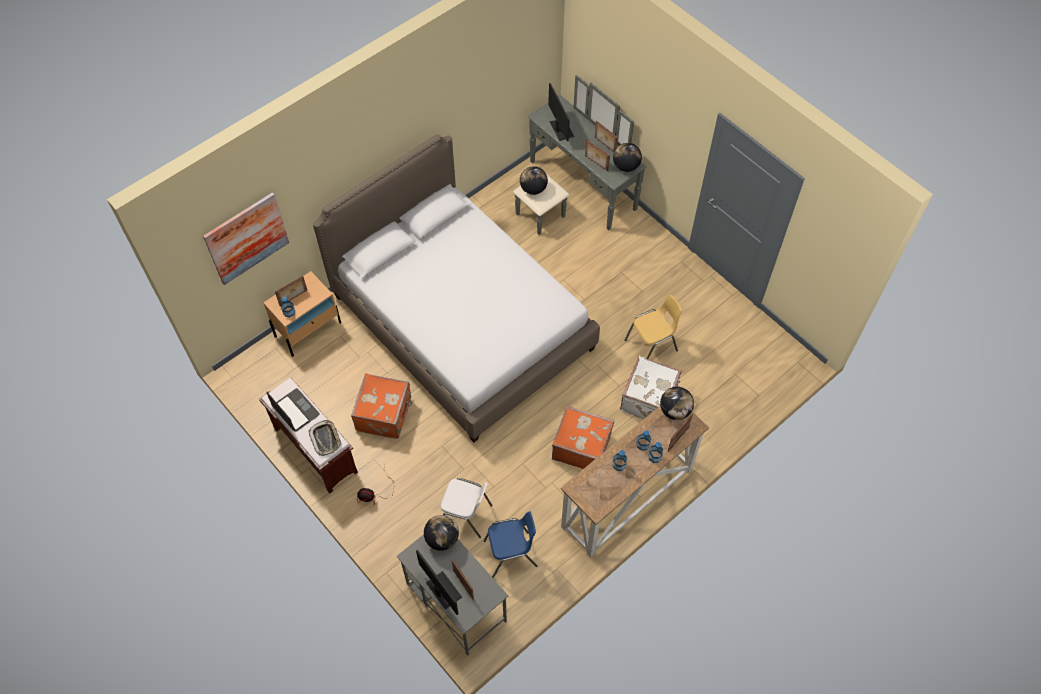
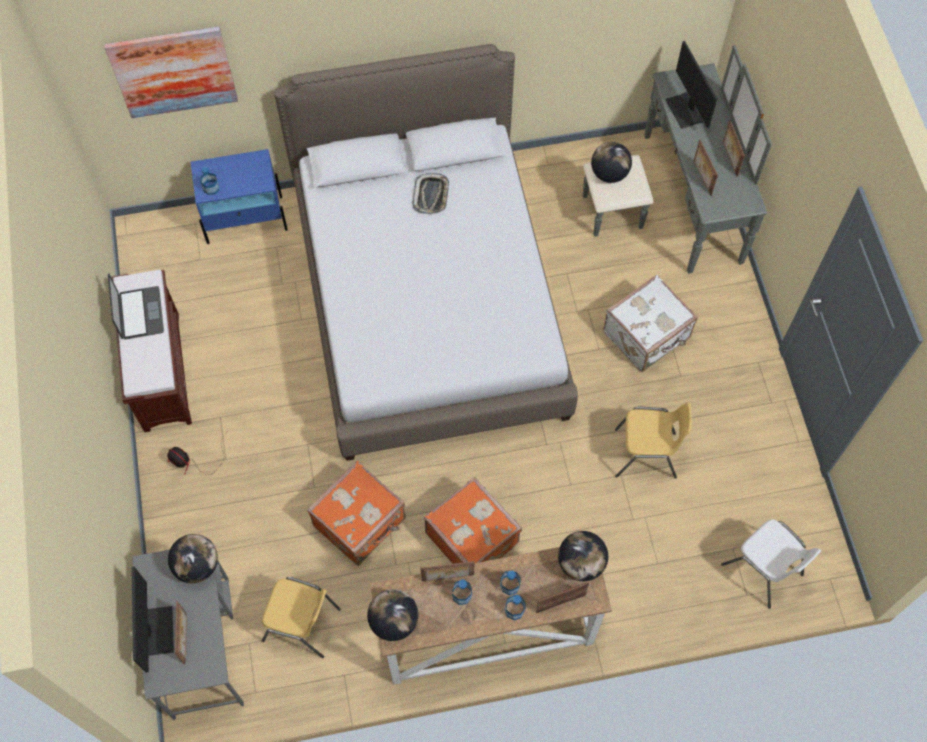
camera: 30 degrees right, 5 degrees up
(293, 298) = (227, 173): picture frame -> picture frame (448, 578)
(308, 329) = (245, 220): beige nightstand -> blue nightstand
(325, 439) = (151, 366): tray -> tray (431, 196)
(385, 414) = (266, 370): orange suitcase -> orange suitcase (361, 523)
(465, 515) = (279, 546): white chair -> white chair (763, 570)
(511, 554) = (302, 625): blue chair -> yellow chair
(561, 129) = (685, 110): monitor -> monitor turned 150 degrees clockwise
(626, 166) = (739, 200): globe -> globe (394, 621)
(649, 399) = (598, 522): white suitcase -> white suitcase (647, 336)

